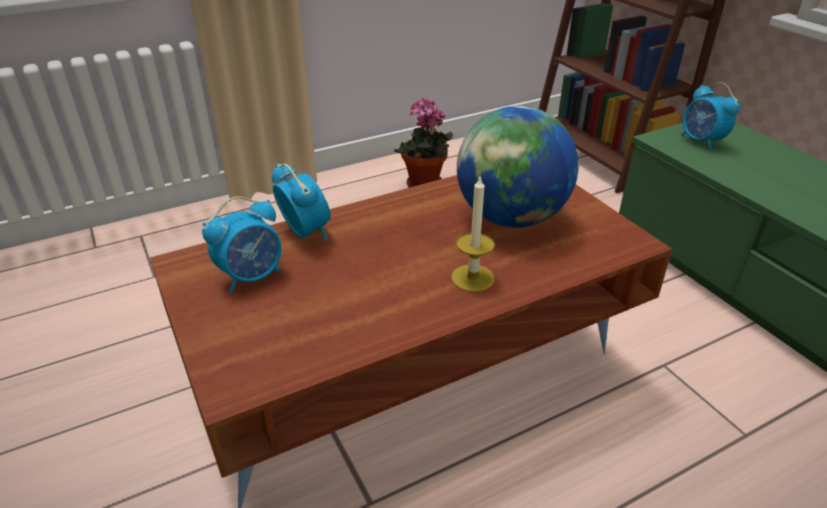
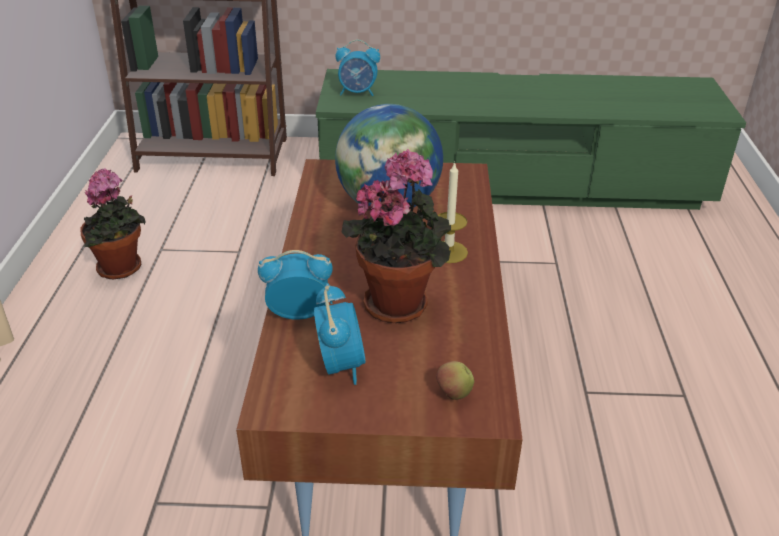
camera: 60 degrees left, 0 degrees up
(249, 355) = (453, 394): none -> apple
(364, 276) = (399, 302): none -> potted plant

